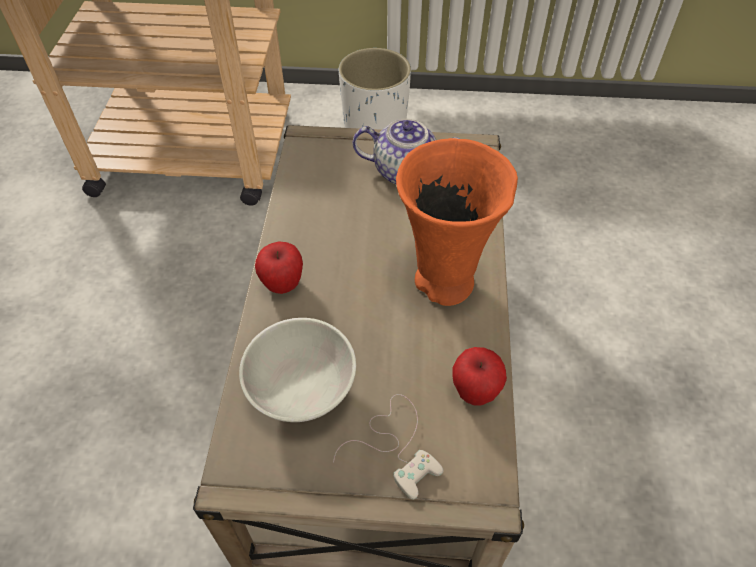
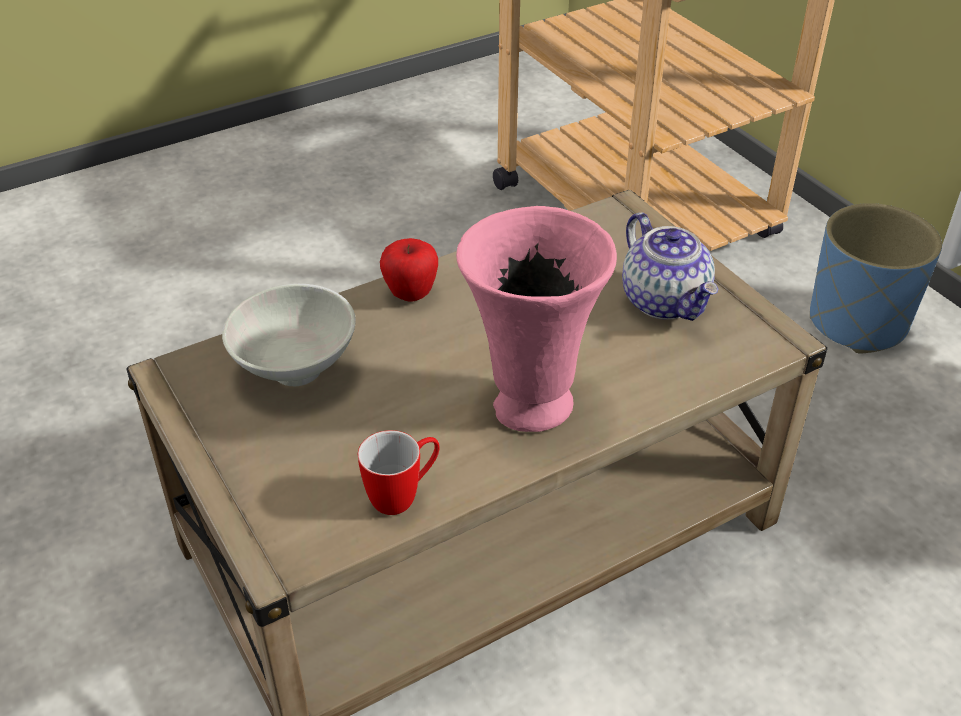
camera: 55 degrees right, 10 degrees down
(375, 127) = (858, 323): white planter -> blue planter
(396, 445) = (287, 463): white game controller -> none
(444, 284) = (529, 406): orange vase -> pink vase
(475, 392) = (403, 495): apple -> mug

